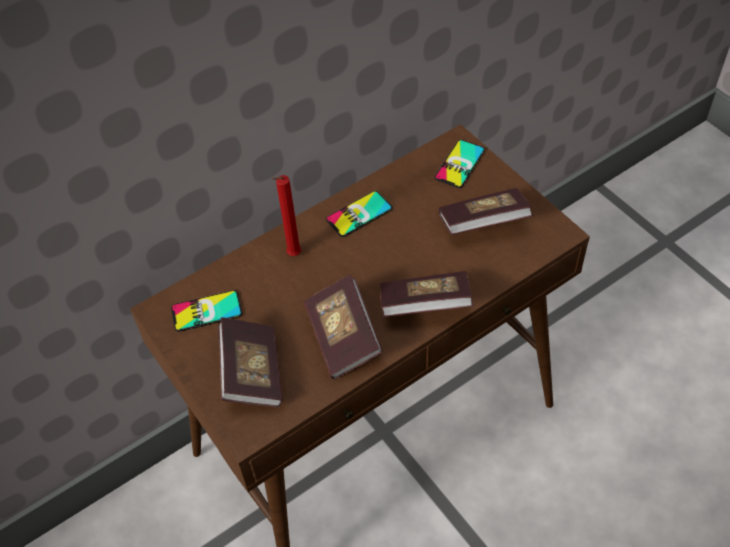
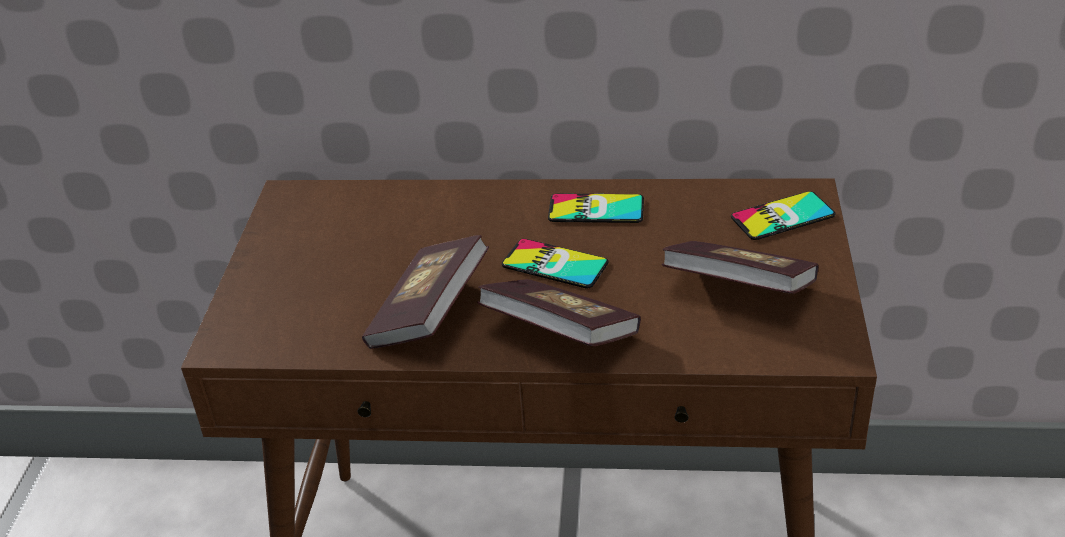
camera: 40 degrees right, 15 degrees down
(207, 311) = (328, 218): phone -> phone (555, 264)
(252, 373) = (298, 295): book -> none
(292, 255) = (474, 212): red candle -> none

